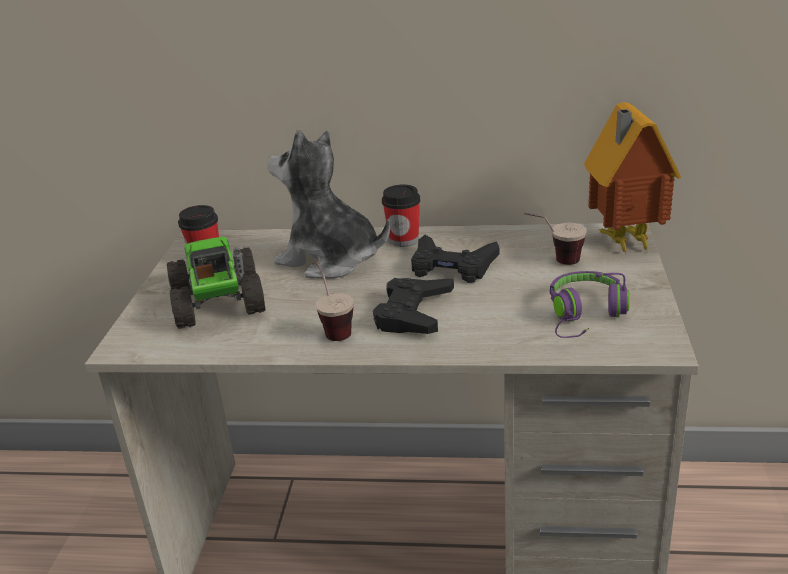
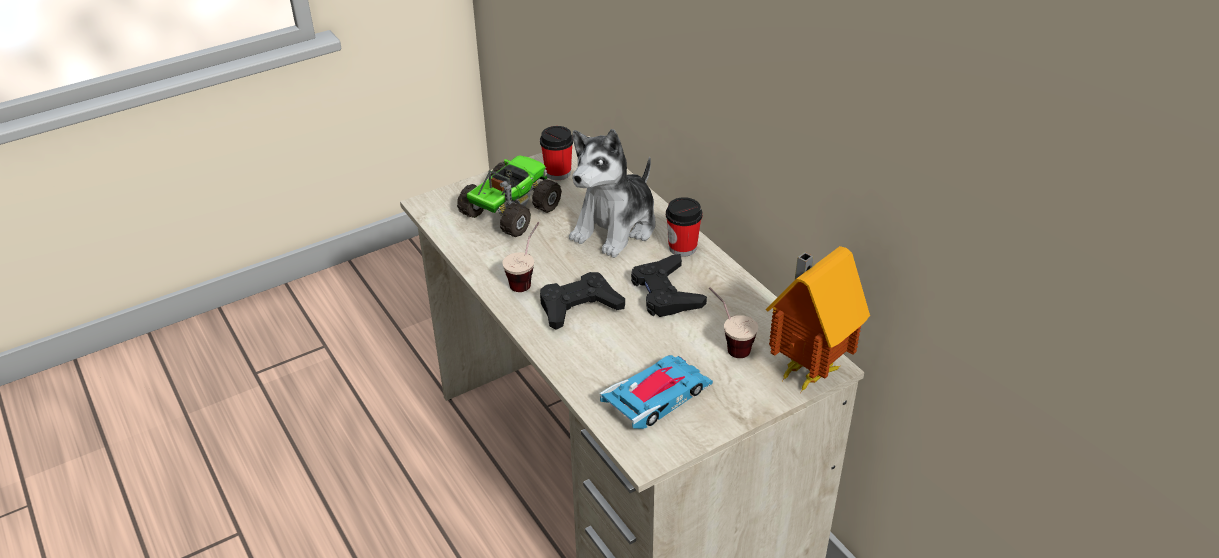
camera: 50 degrees right, 10 degrees up
(330, 259) = (616, 227): plush toy -> plush toy turned 135 degrees counterclockwise
(585, 315) = (657, 396): purple headphones -> toy car

